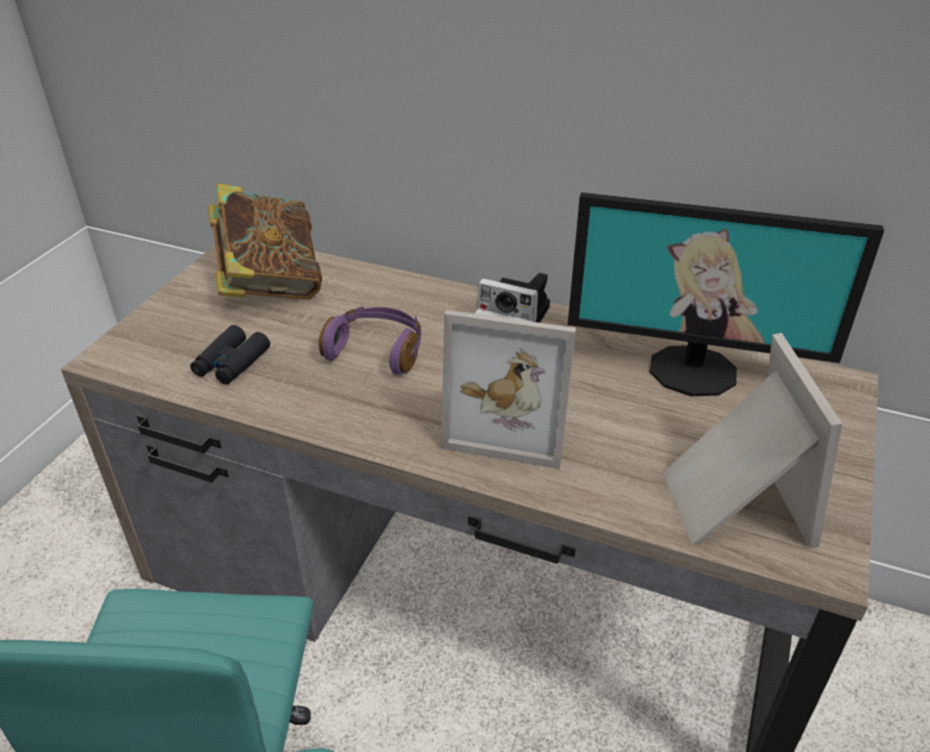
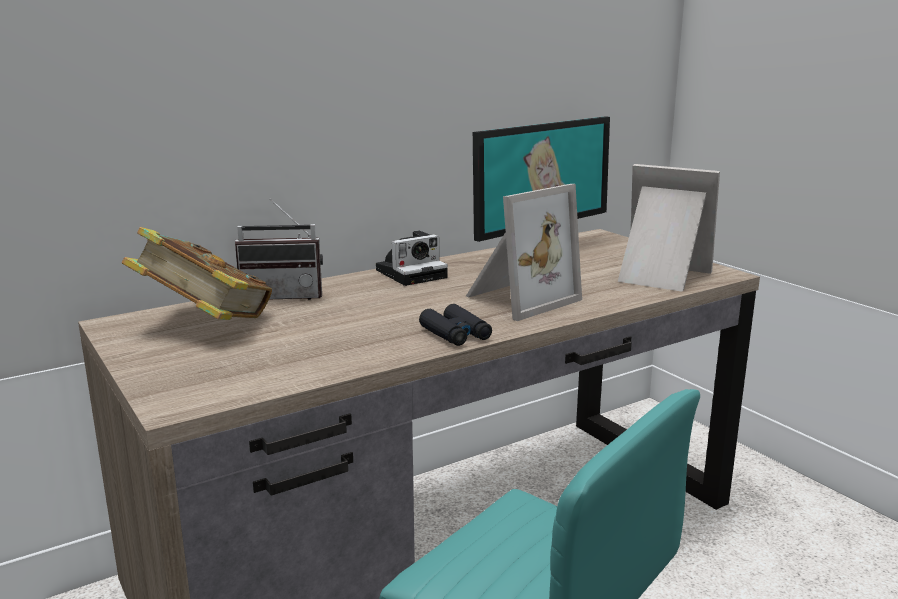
camera: 55 degrees left, 20 degrees down
(231, 363) = (292, 359): black binoculars -> black binoculars (455, 334)
(372, 284) = (283, 295): none -> radio
(376, 350) = (373, 312): purple headphones -> none

